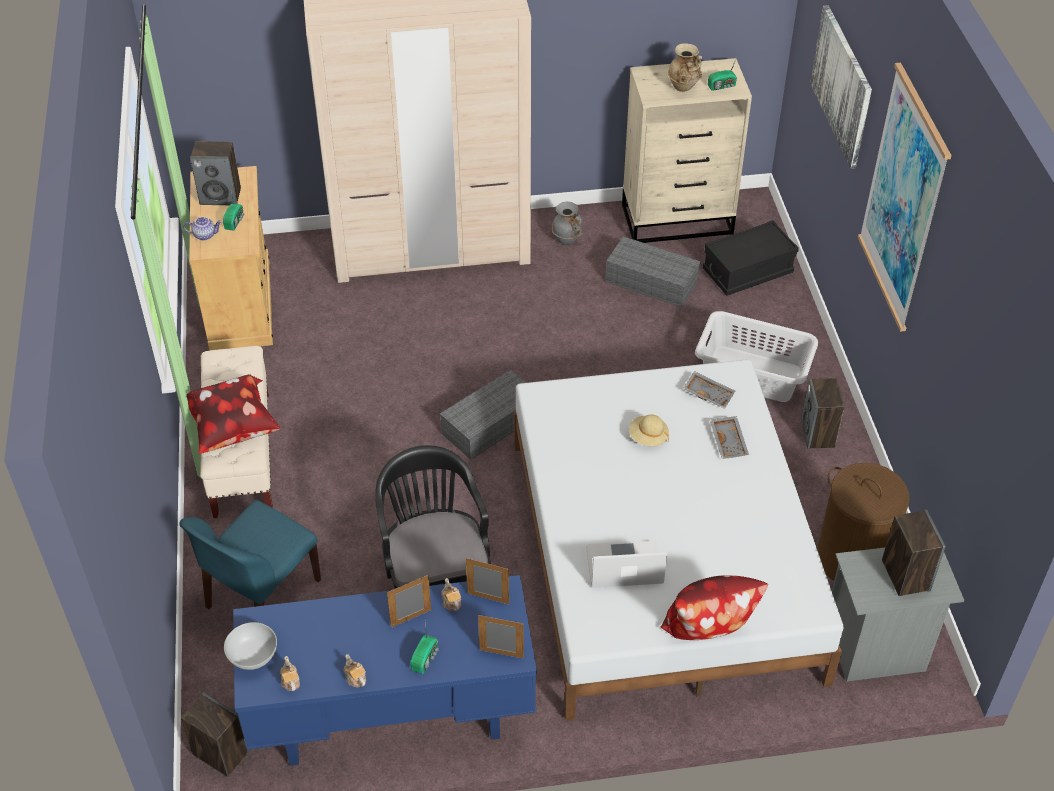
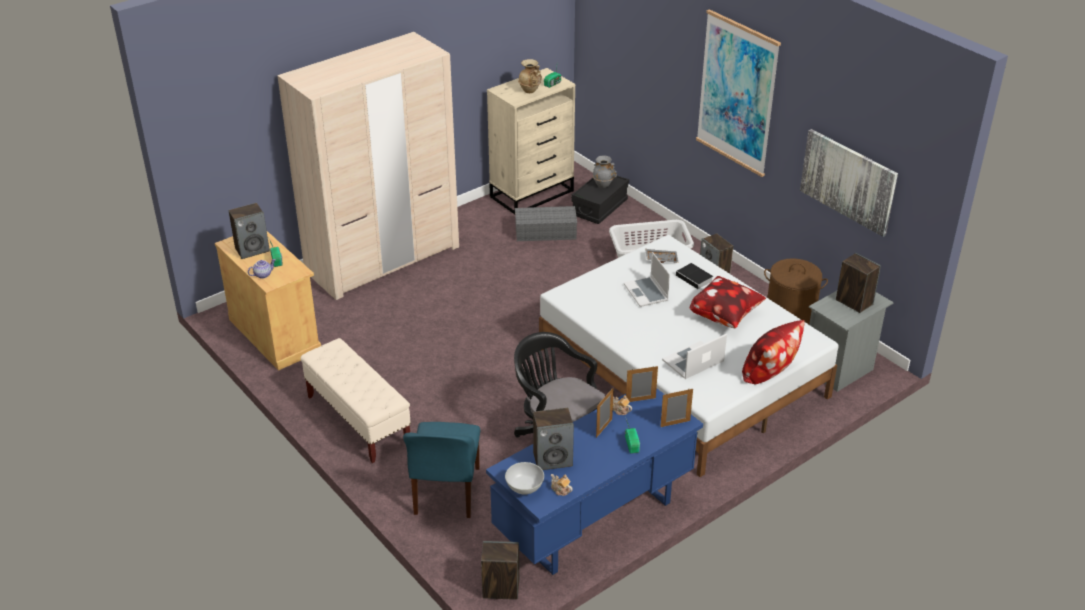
camera: 30 degrees left, 10 degrees down
(234, 431) = (369, 390): pillow -> pillow (726, 316)
(317, 633) = (553, 459): none -> speaker
(355, 677) = (599, 471): teapot -> none
(491, 423) = (512, 341): grey storage box -> none
(567, 239) = (471, 226): grey vase -> grey vase (603, 184)
(648, 437) = (646, 293): beige hat -> laptop
(729, 442) = (695, 278): grey tray -> book
(842, 86) = (646, 52): picture -> picture (848, 181)

